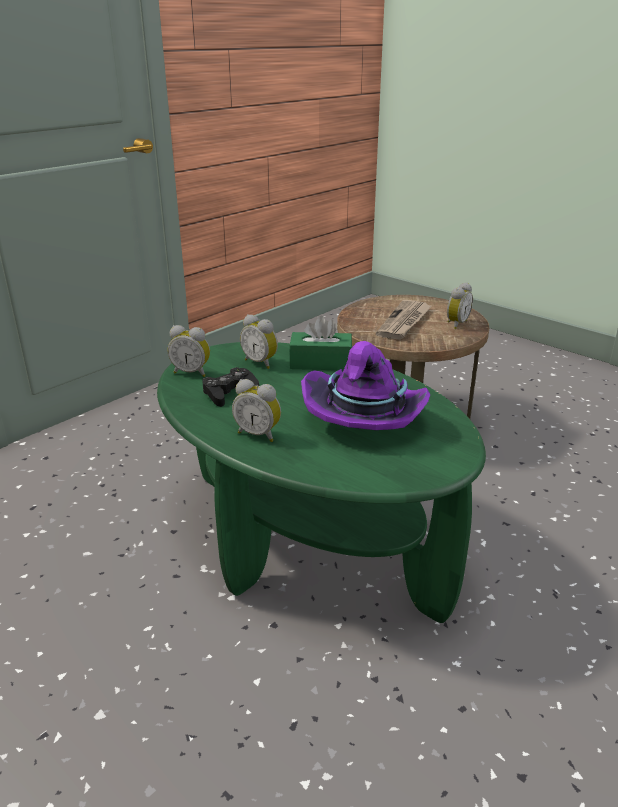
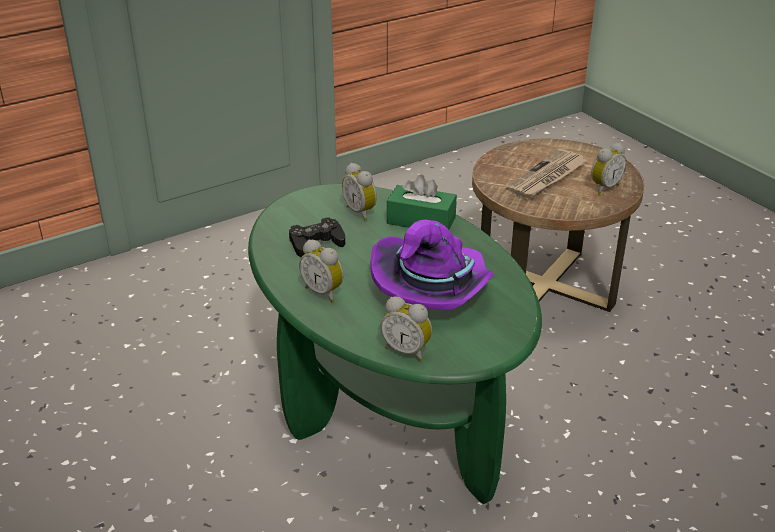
camera: 15 degrees right, 5 degrees up
(192, 372) = (289, 214): alarm clock -> alarm clock (407, 350)

